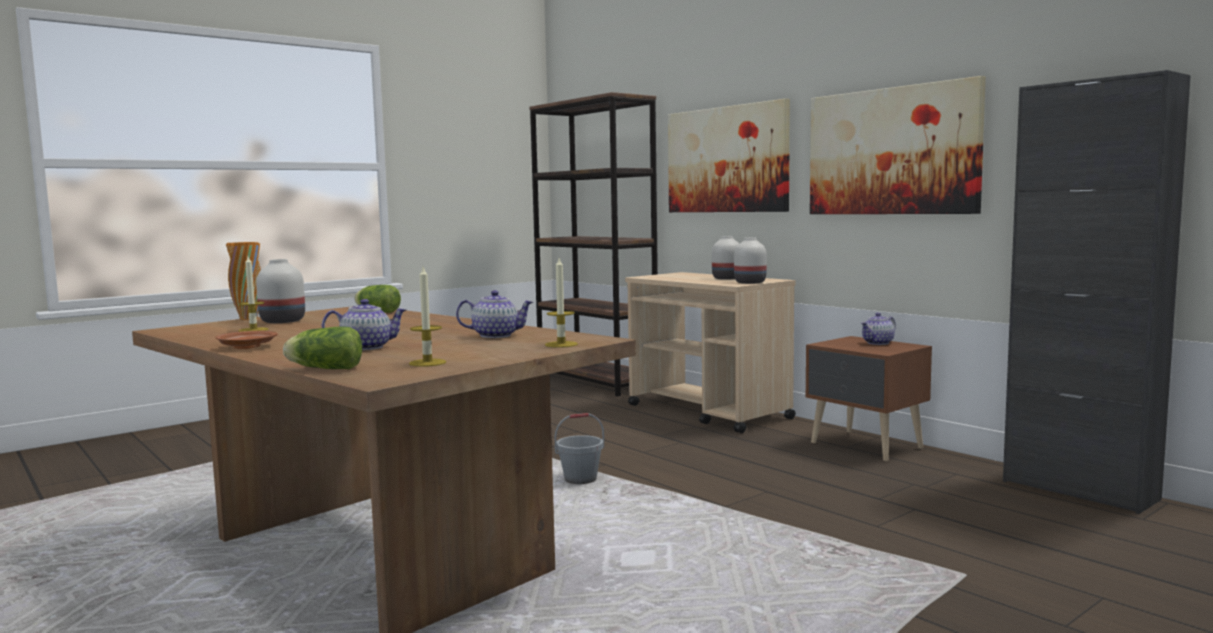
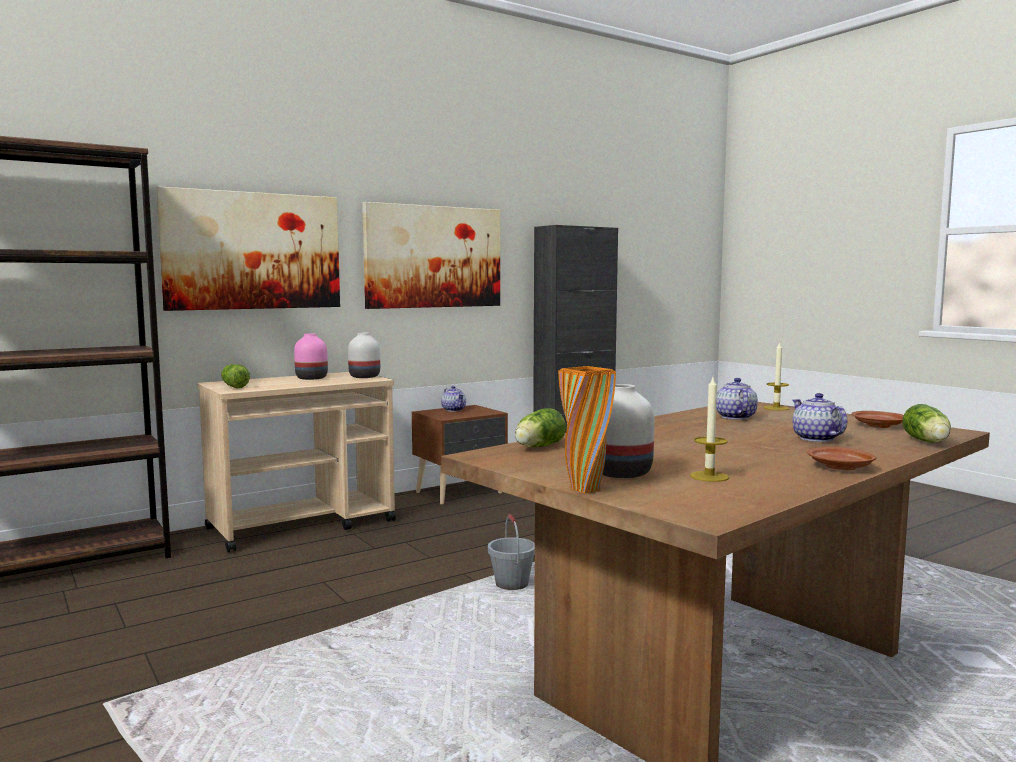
camera: 85 degrees left, 0 degrees up
(427, 363) = (877, 426): candle -> brown plate
(663, 275) = (234, 386): none -> lettuce
(727, 278) = (312, 378): white vase -> pink vase

